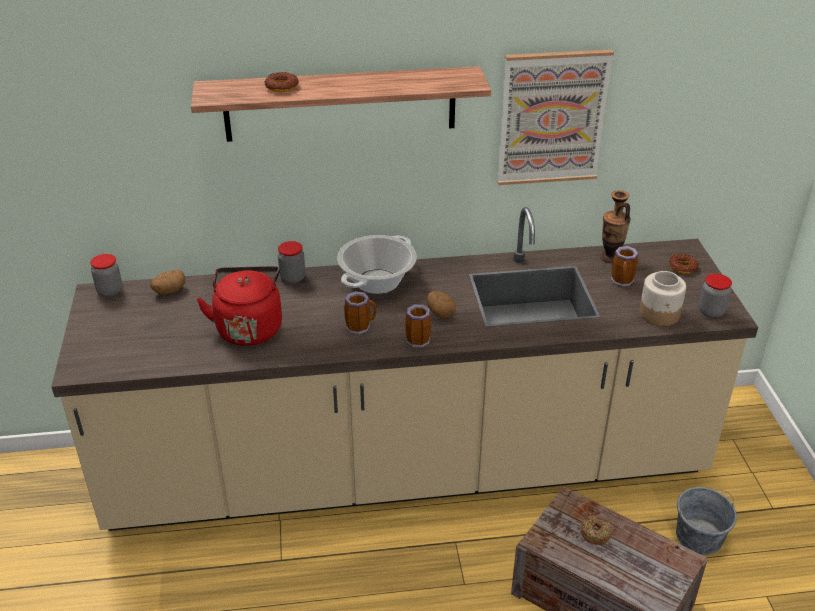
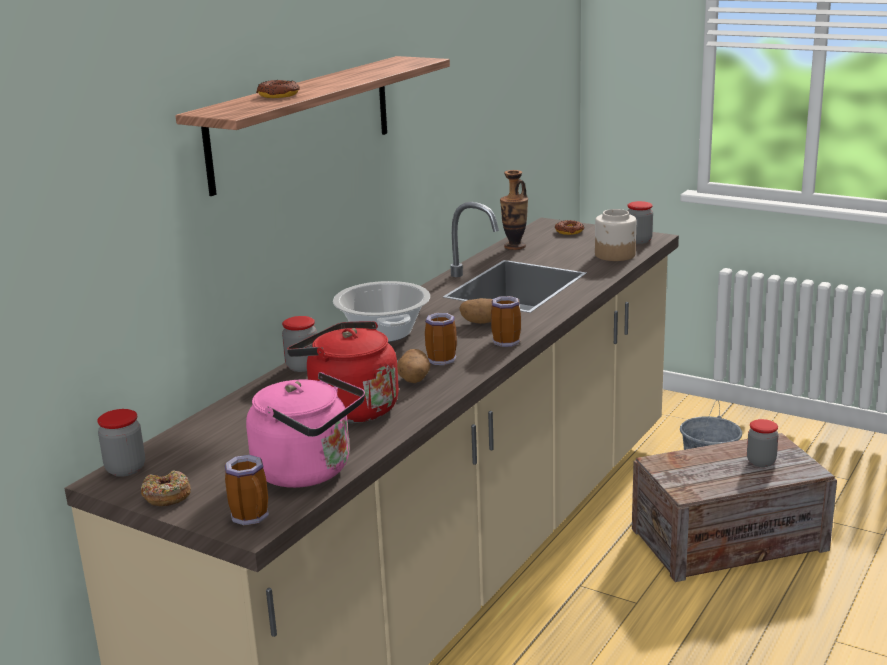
camera: 50 degrees left, 15 degrees down
(155, 356) = (309, 471): none -> pink kettle
(169, 291) = (198, 434): potato -> potato (413, 380)
(552, 118) = (445, 108): picture -> none
(595, 534) = (707, 466): donut -> donut (166, 496)
(623, 282) = (554, 253): mug -> mug (253, 517)
(638, 564) = (761, 462): none -> jar

